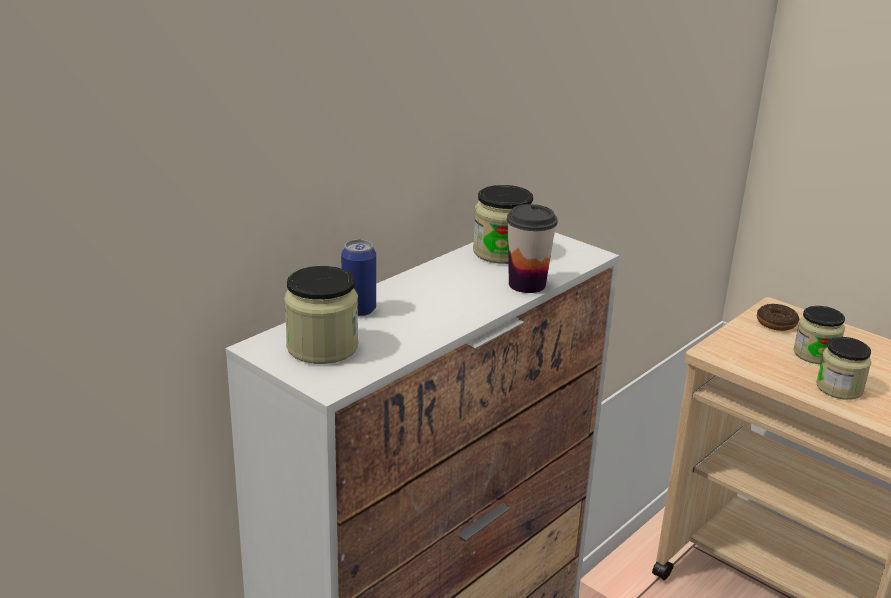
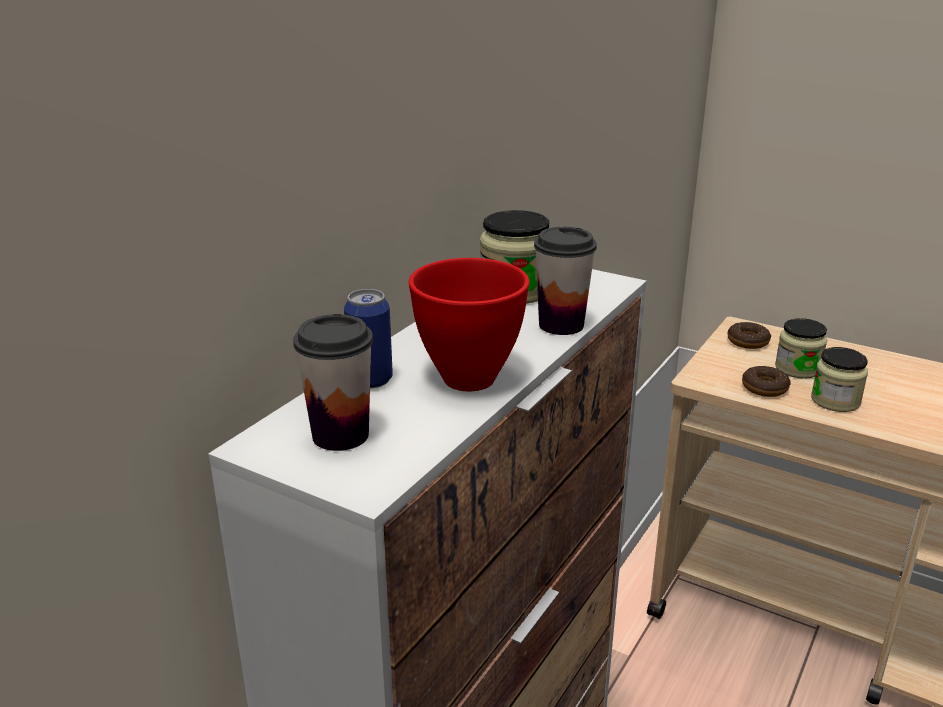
camera: 10 degrees left, 0 degrees up
(322, 347) = (340, 435): jar -> cup
(431, 318) = (466, 379): none -> red bowl
(774, 368) = (764, 388): none -> donut

